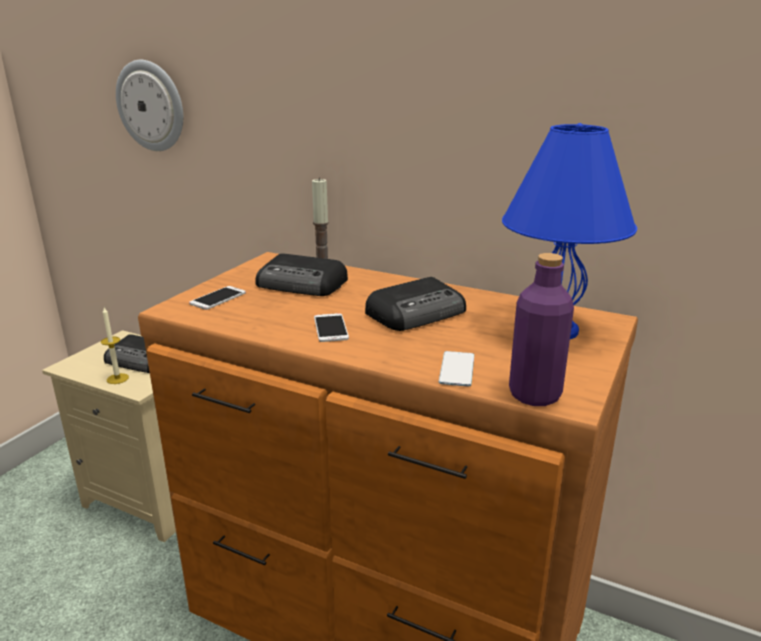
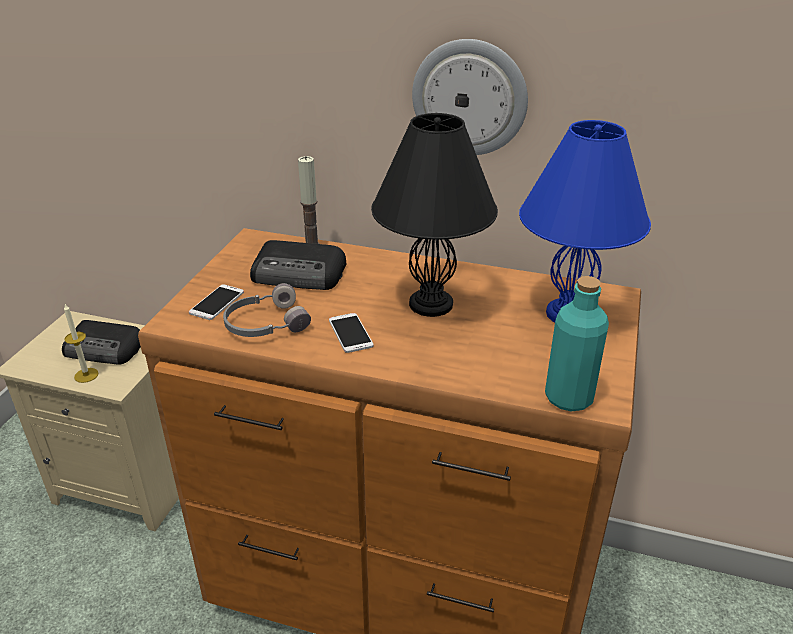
camera: 10 degrees left, 10 degrees up
(151, 106) = (86, 66): wall clock -> wall clock (469, 98)
(254, 315) = (265, 323): none -> grey headphones
(418, 313) = (431, 303): radio -> black table lamp
(457, 369) = (489, 374): phone -> none
(534, 395) = (568, 398): purple bottle -> turquoise bottle

